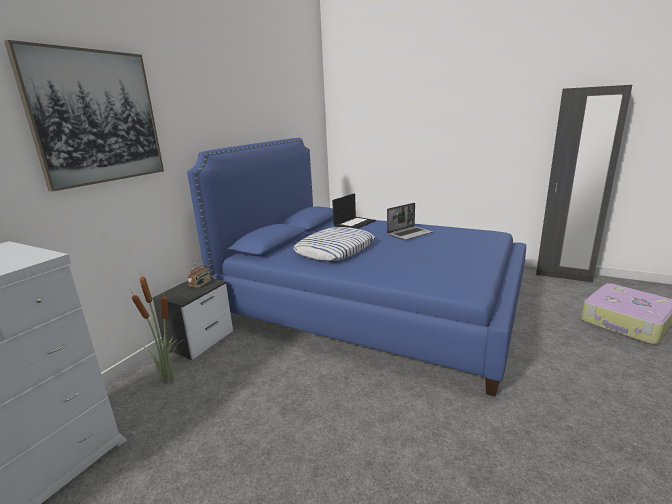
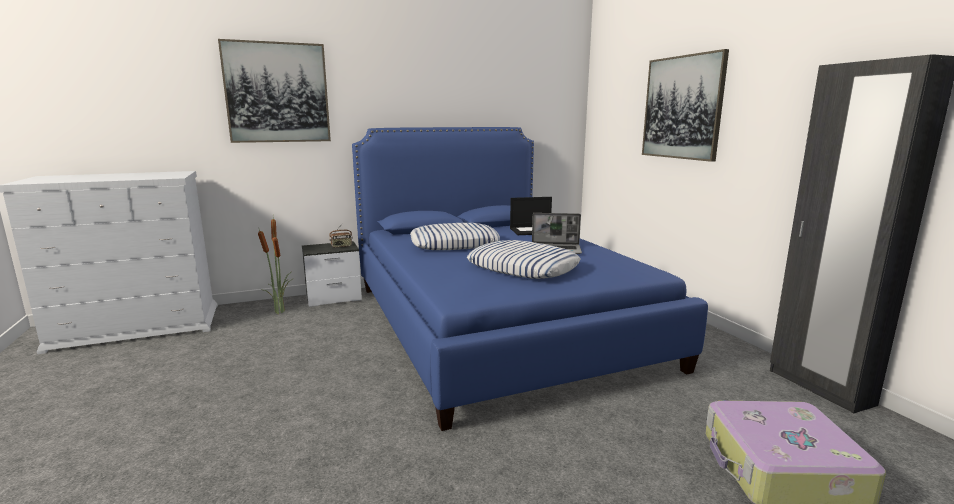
camera: 40 degrees right, 5 degrees down
(431, 253) = (523, 267): none -> pillow
(432, 115) = (682, 107): none -> picture

